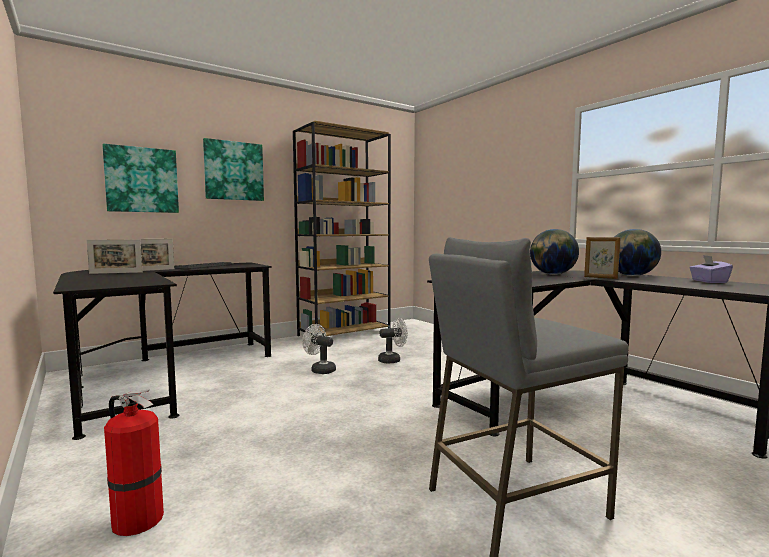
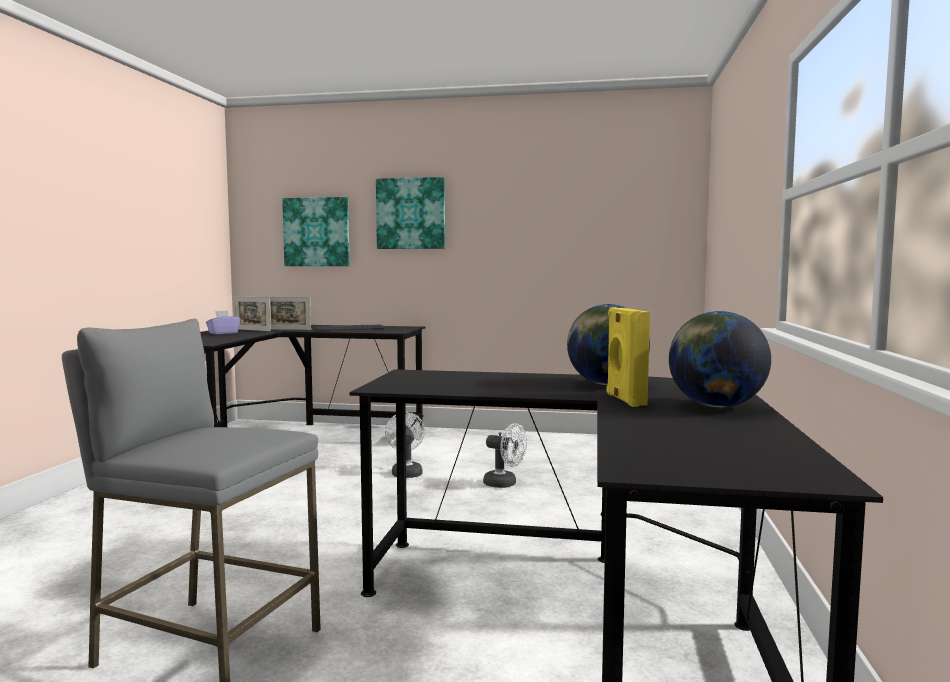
camera: 45 degrees right, 0 degrees up
(135, 519) = (51, 533): fire extinguisher -> none
(344, 334) = (542, 439): brown bookcase -> none
(600, 277) = (624, 400): picture frame -> yellow speaker
(708, 281) = (754, 438): purple tissue box -> purple tissue box (223, 333)

